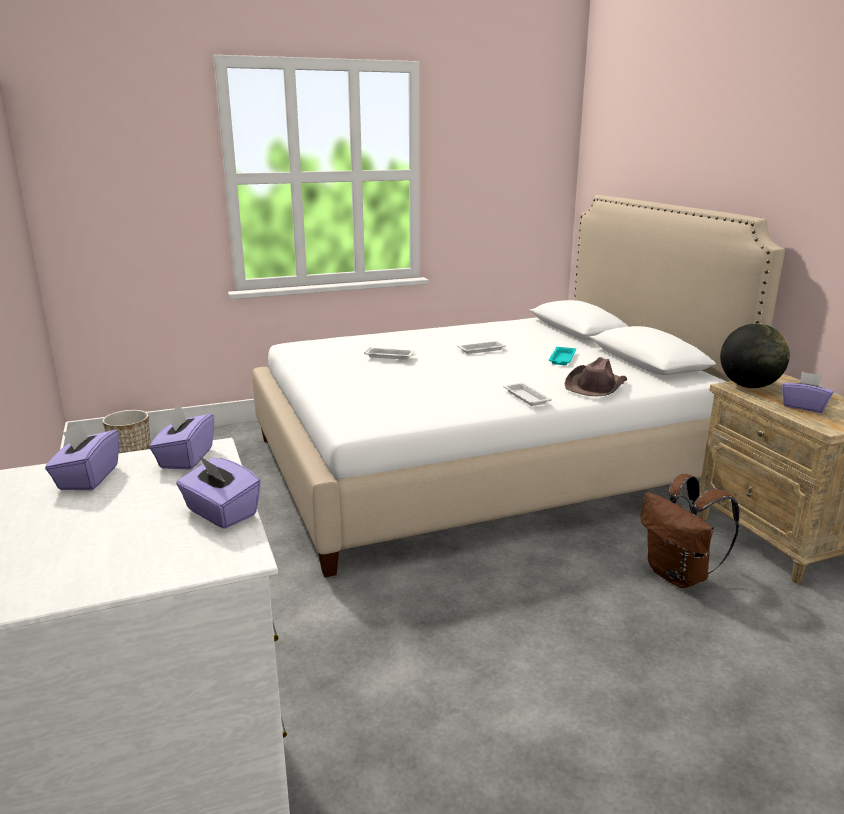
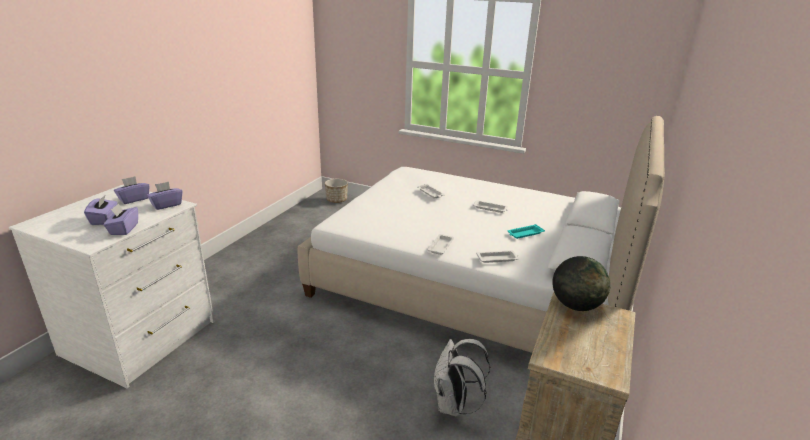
camera: 45 degrees right, 5 degrees up
(595, 386) = (497, 259): brown hat -> white tray
(679, 576) = (454, 405): brown backpack -> white backpack
(804, 406) = (572, 338): purple tissue box -> purple tissue box (104, 219)

